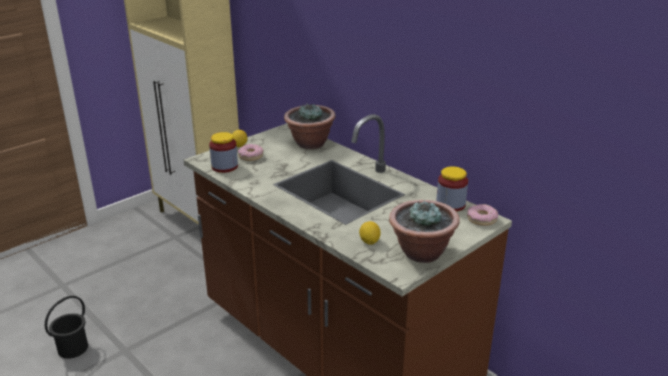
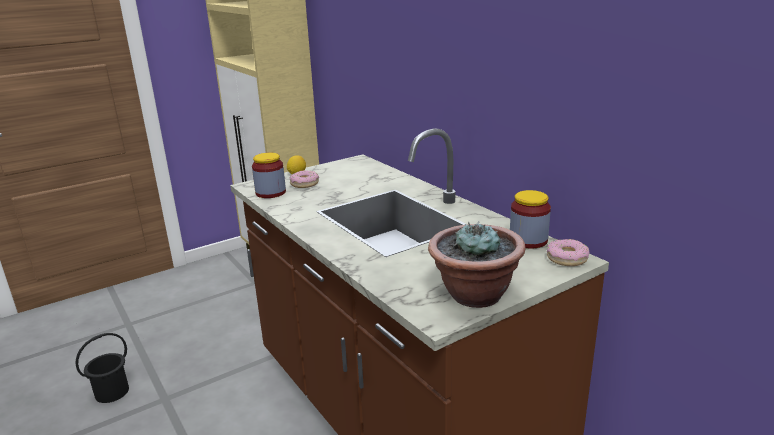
camera: 10 degrees right, 5 degrees down
(310, 144) = (376, 174): potted plant -> none
(369, 242) = (409, 278): lemon -> none

